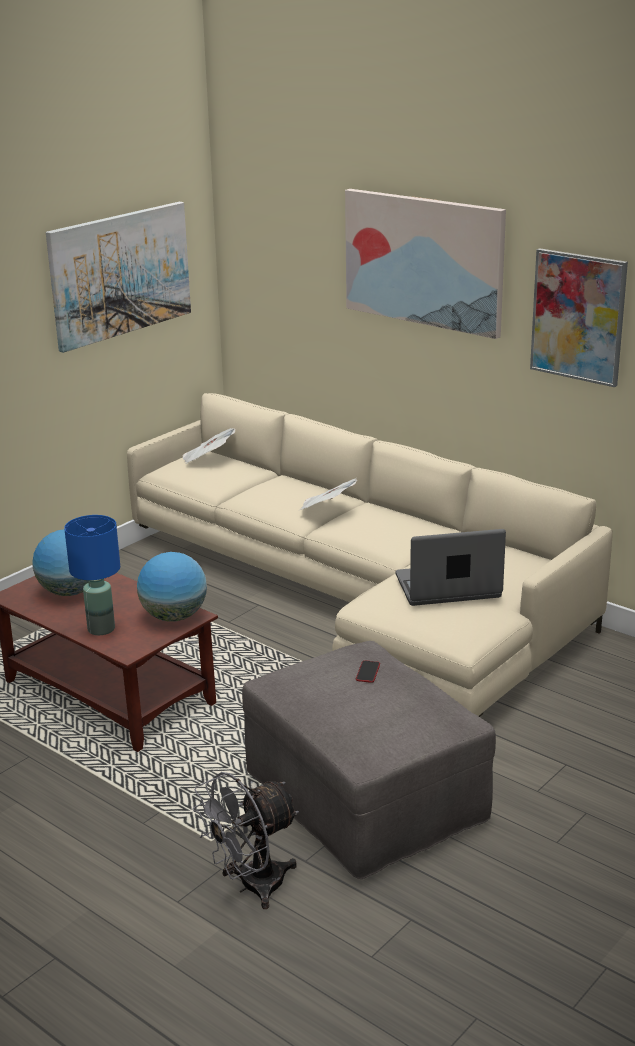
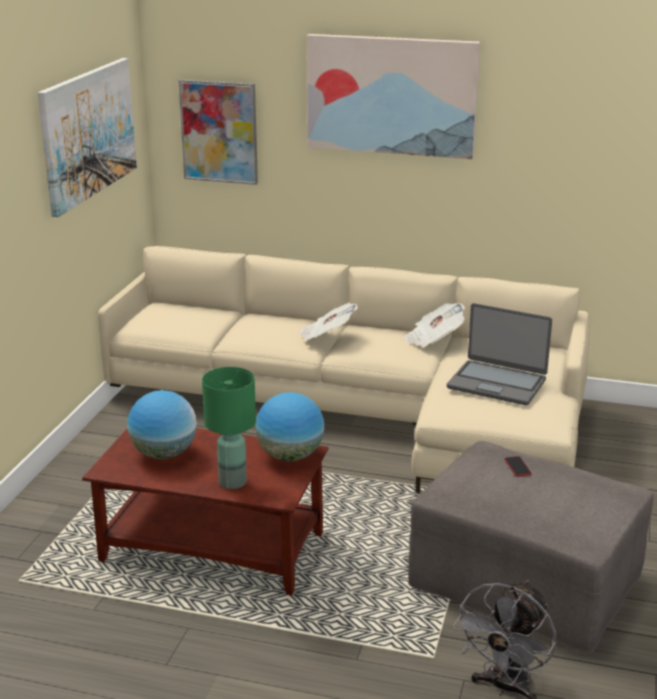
camera: 25 degrees left, 0 degrees up
(101, 629) = (233, 483): blue table lamp -> green table lamp
(208, 459) = (170, 310): newspaper -> newspaper (433, 339)
(448, 587) = (497, 383): laptop -> laptop turned 120 degrees counterclockwise
(578, 317) = (552, 131): picture -> picture (219, 132)

